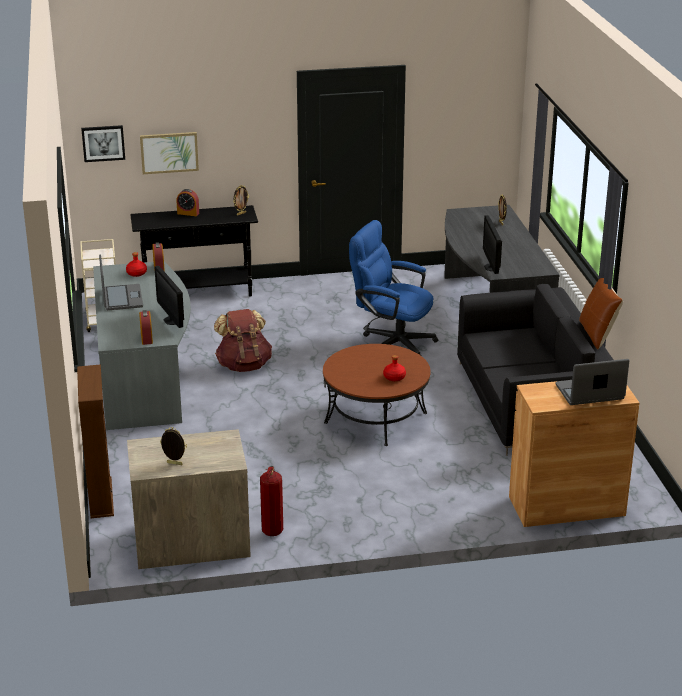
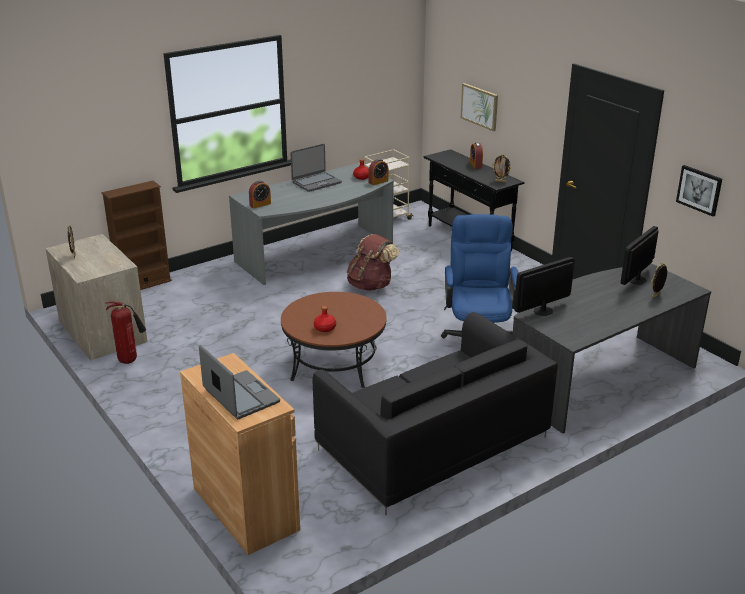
camera: 65 degrees right, 0 degrees up
(103, 143) = (443, 80): picture -> picture (699, 190)
(172, 320) = (296, 206): monitor -> monitor (637, 280)
(597, 334) = (460, 405): brown pillow -> none

